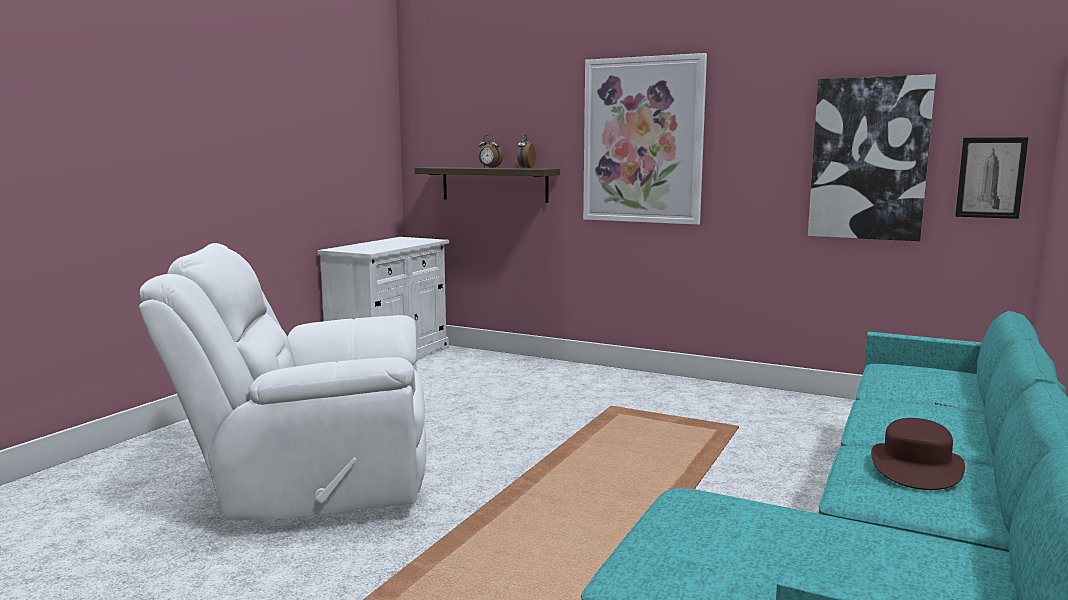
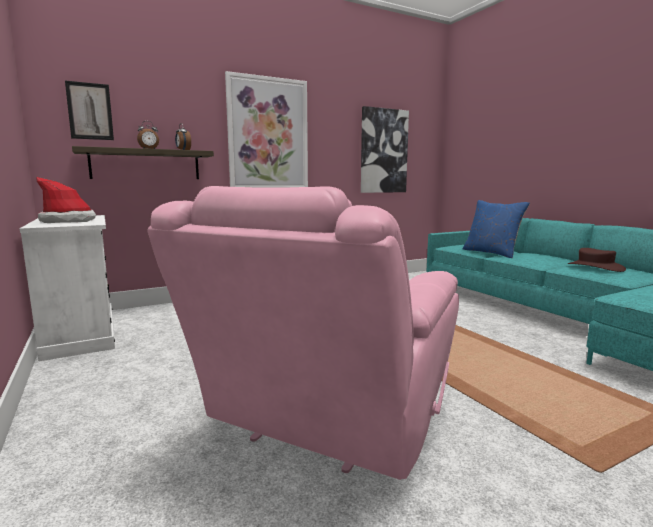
camera: 55 degrees left, 0 degrees up
(312, 486) = (323, 427): white armchair -> pink armchair
(378, 245) = (68, 221): none -> hat
(901, 394) = (492, 253): none -> blue pillow
(990, 177) = (425, 161): picture -> picture (90, 111)

